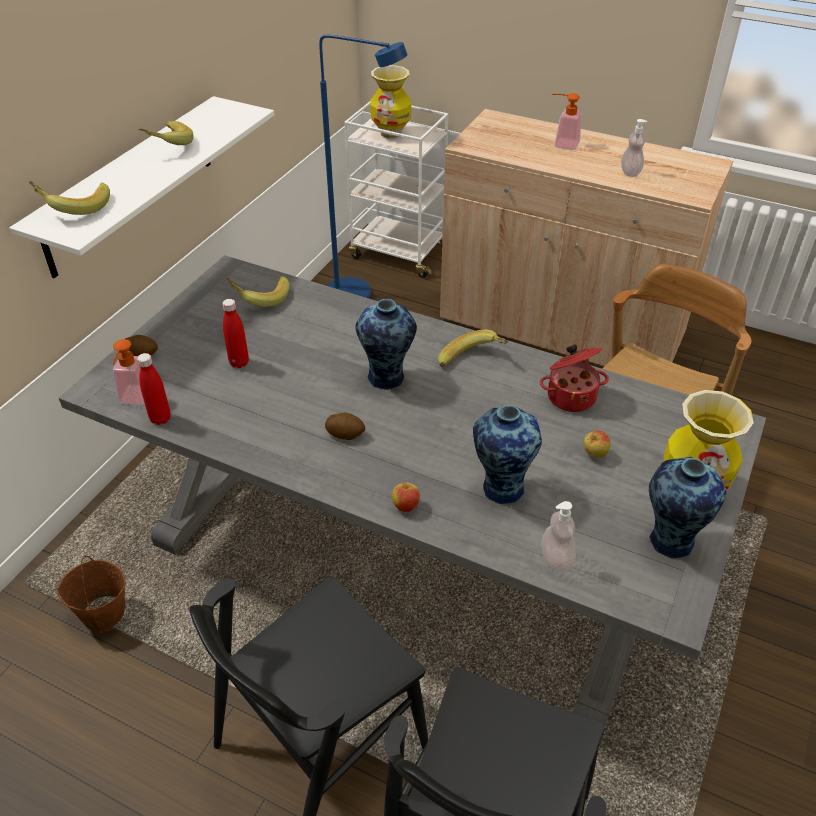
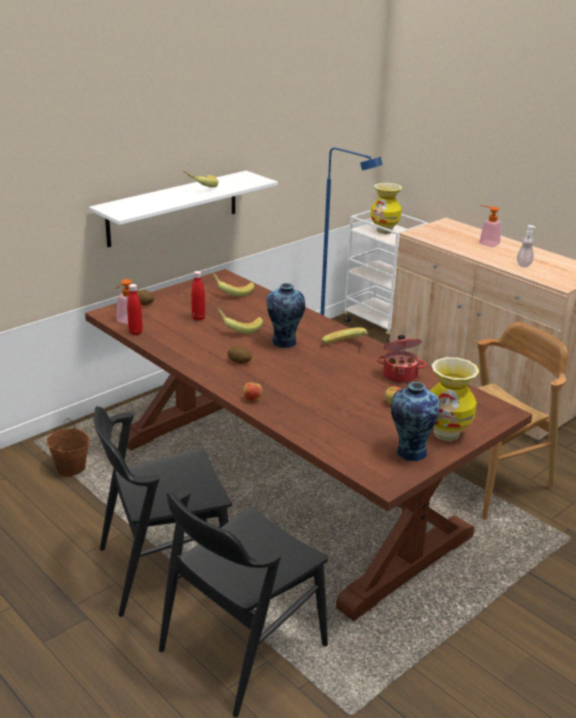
camera: 20 degrees right, 15 degrees down
(75, 207) = (129, 204): banana -> banana (239, 328)
(406, 551) = (282, 487): grey dining table -> brown dining table
(501, 487) = (318, 405): vase -> none
(556, 559) = (328, 442): soap dispenser -> none

